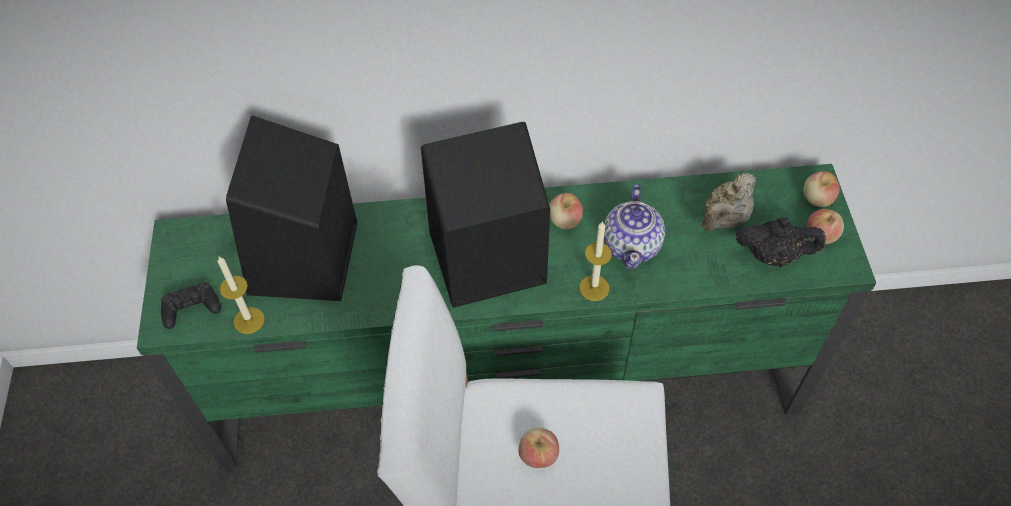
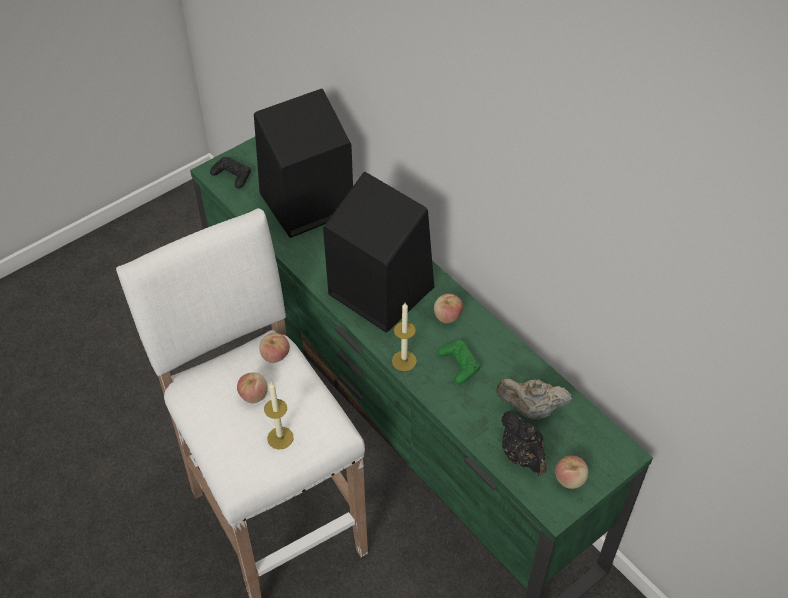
camera: 55 degrees right, 5 degrees down
(249, 320) = (244, 205): candle -> candle (280, 438)
(632, 245) = (459, 365): teapot -> green game controller
(817, 199) = (605, 461): apple -> apple (275, 356)

